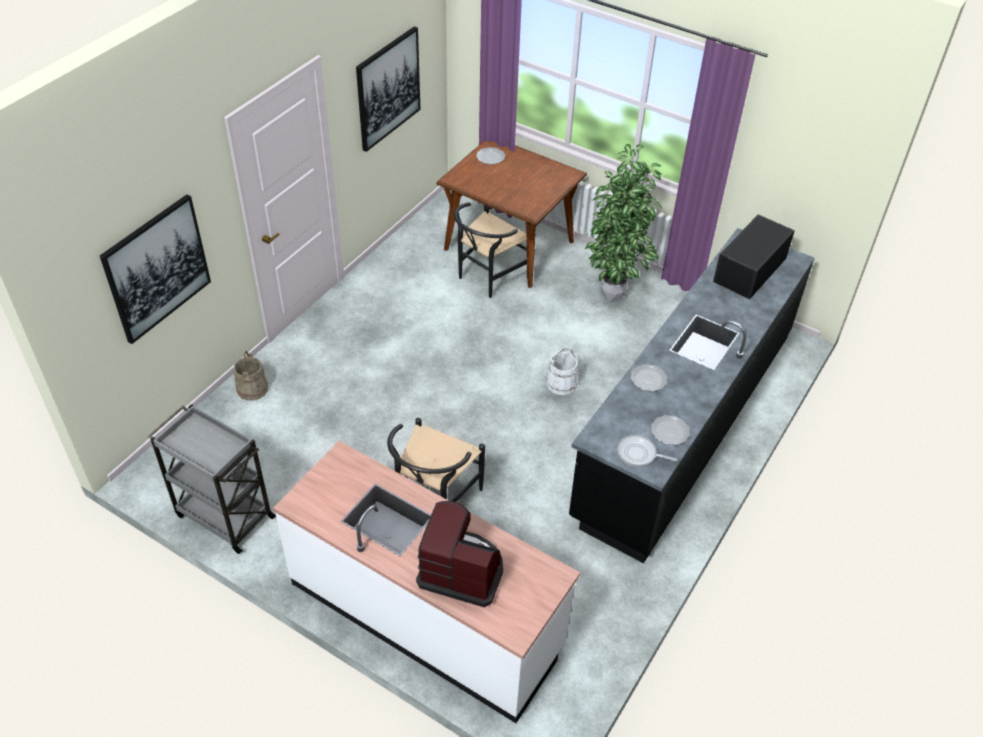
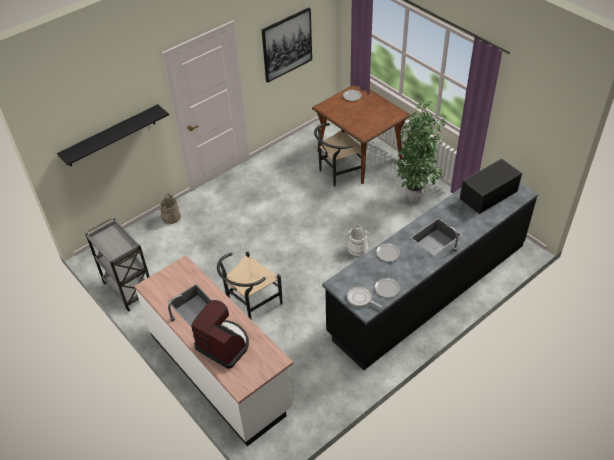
camera: 20 degrees right, 0 degrees up
(157, 268) = (111, 136): picture -> black shelf

